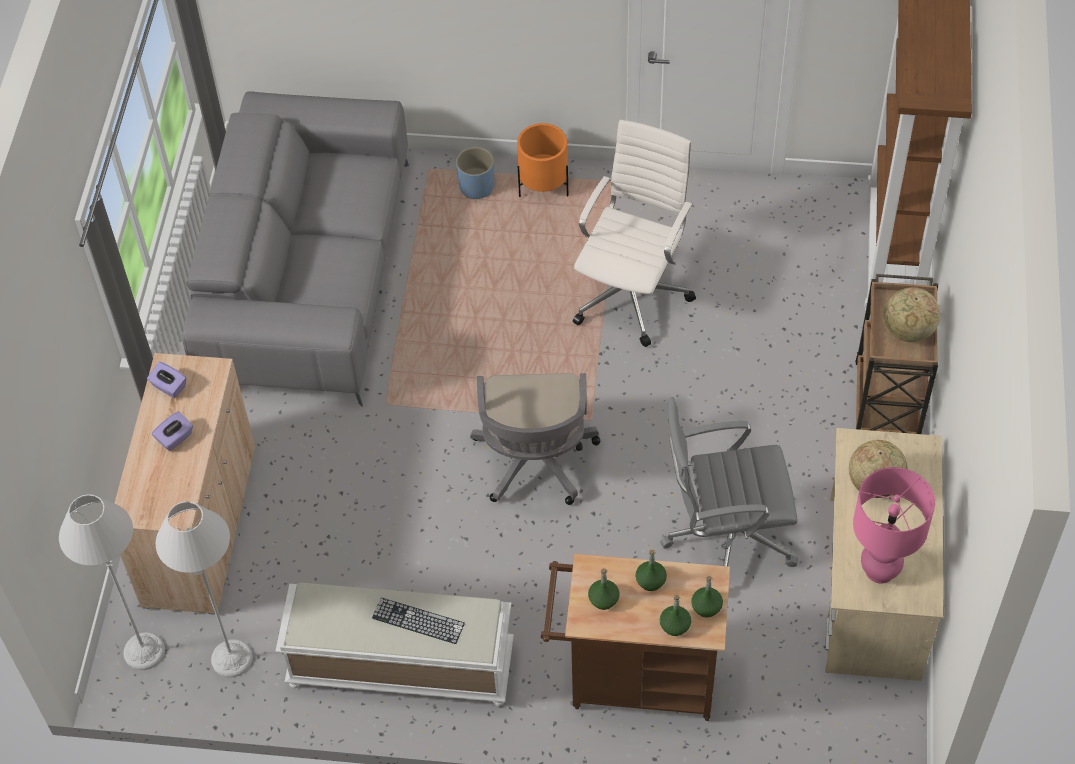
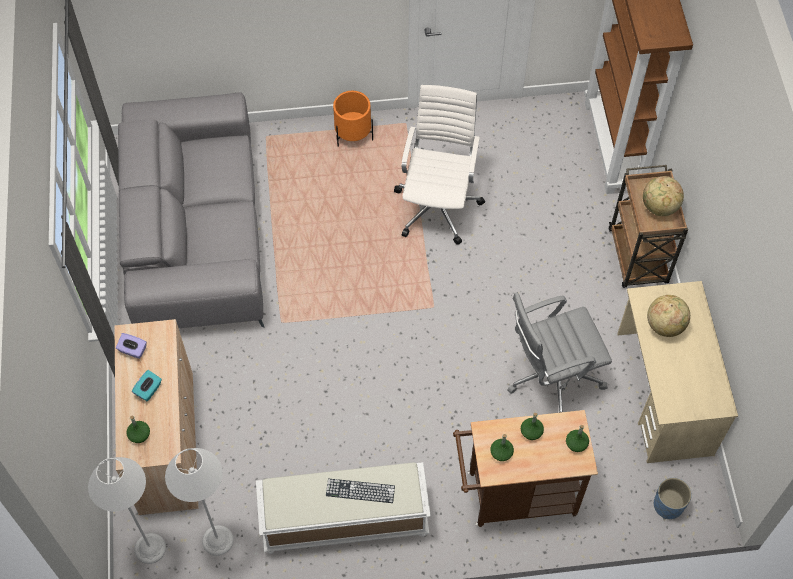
camera: 15 degrees left, 5 degrees up
(175, 438) = (149, 390): purple tissue box -> turquoise tissue box
(476, 186) = (304, 144): blue planter -> blue planter (668, 505)
(535, 464) = (402, 347): grey office chair -> none
(675, 625) = (557, 462): green bottle -> green bottle (139, 435)
(880, 570) = (686, 389): pink table lamp -> none

